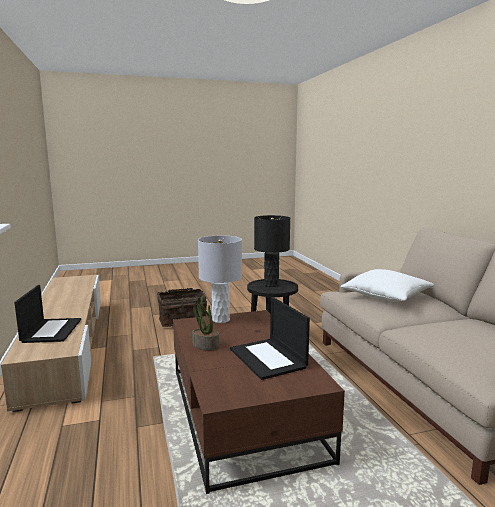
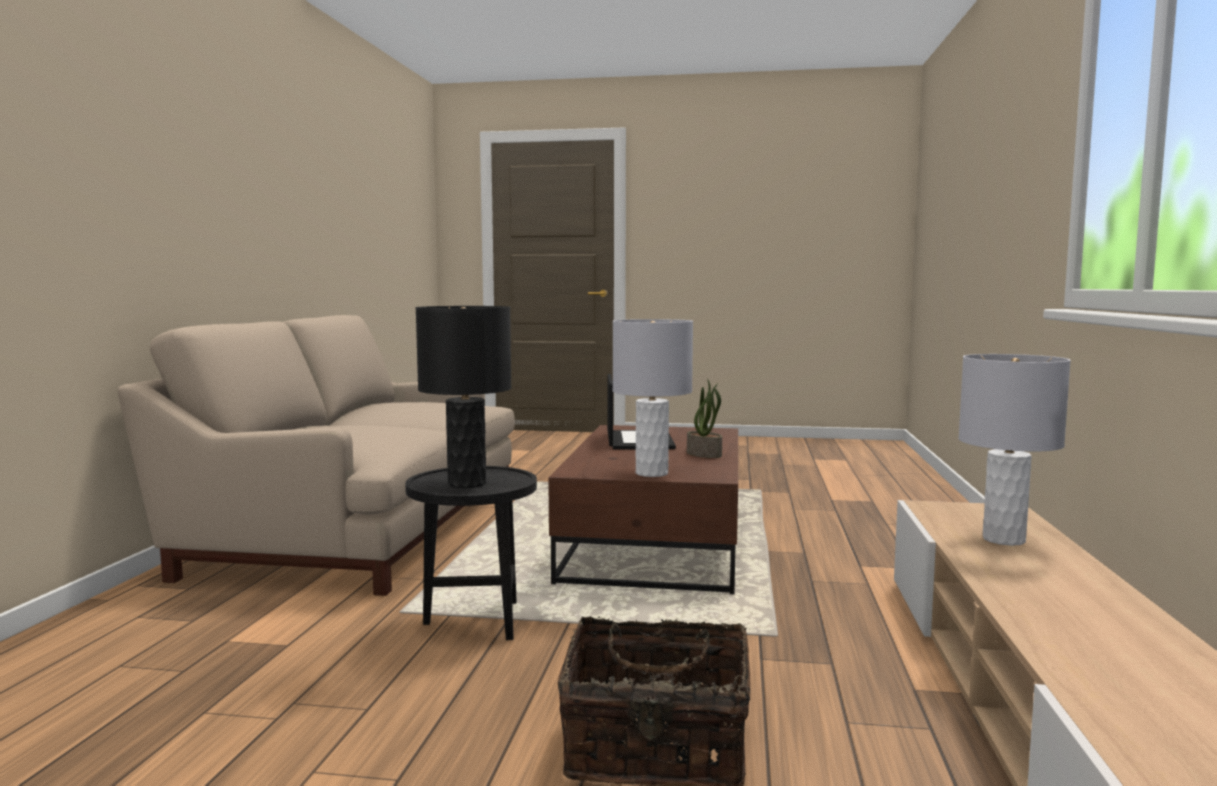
camera: 155 degrees left, 5 degrees down
(51, 330) = (1004, 540): laptop -> grey table lamp
(387, 296) = (358, 432): white pillow -> none

